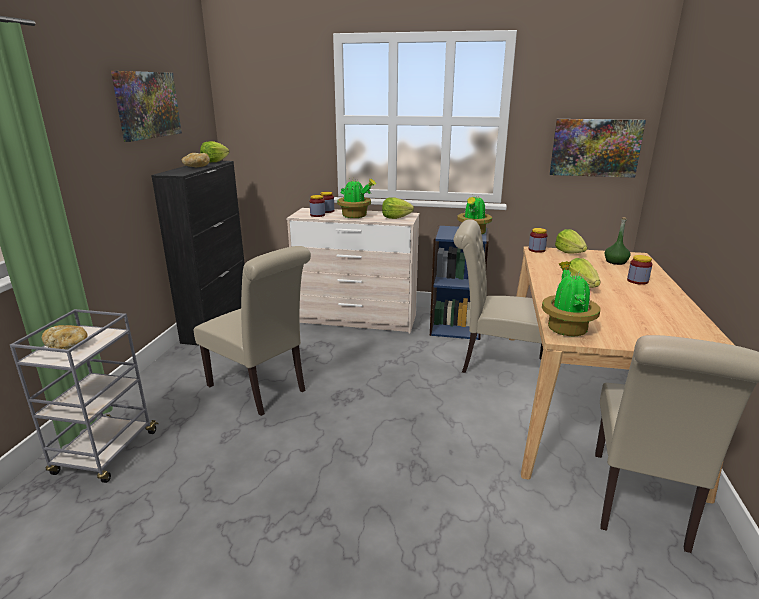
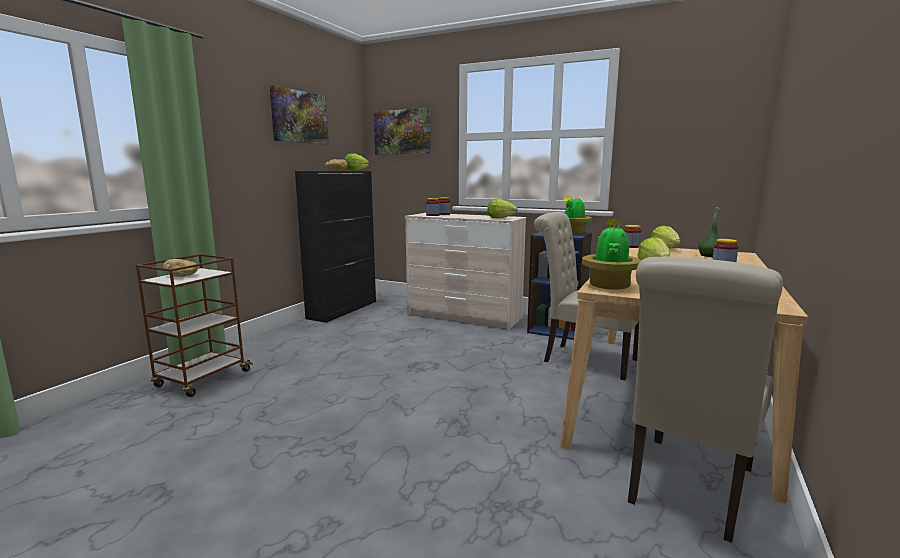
camera: 15 degrees right, 10 degrees down
(105, 454) = (202, 379): grey cart -> brown cart
(261, 390) = (350, 354): beige chair -> none
(355, 216) = (465, 216): potted plant -> none
(595, 147) = (703, 153): picture -> picture (402, 132)

